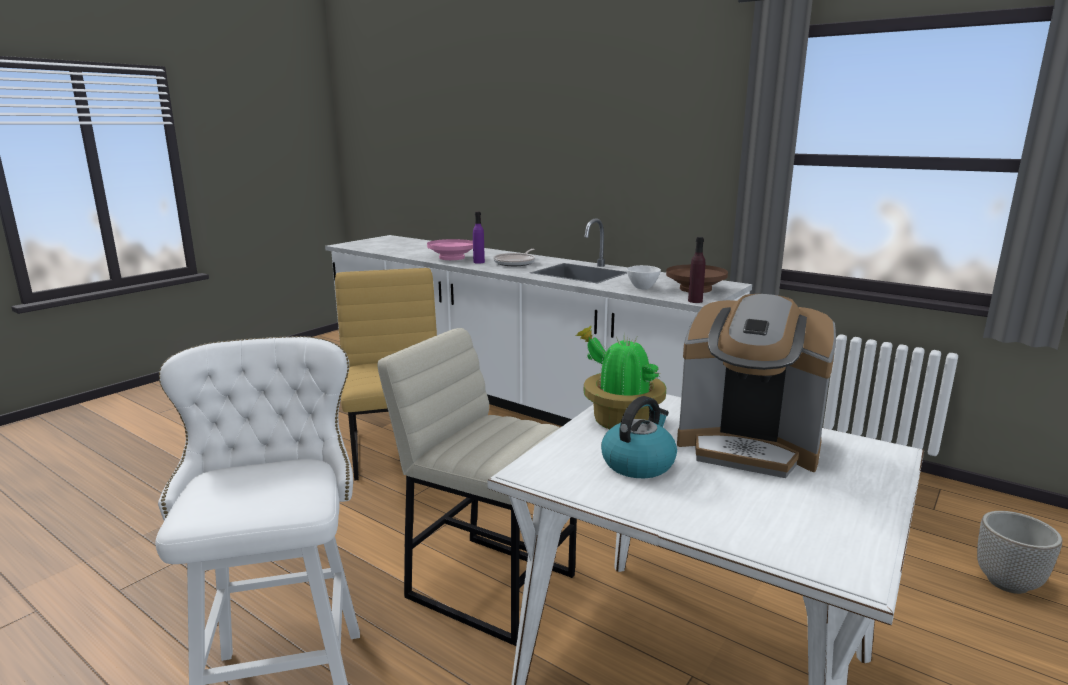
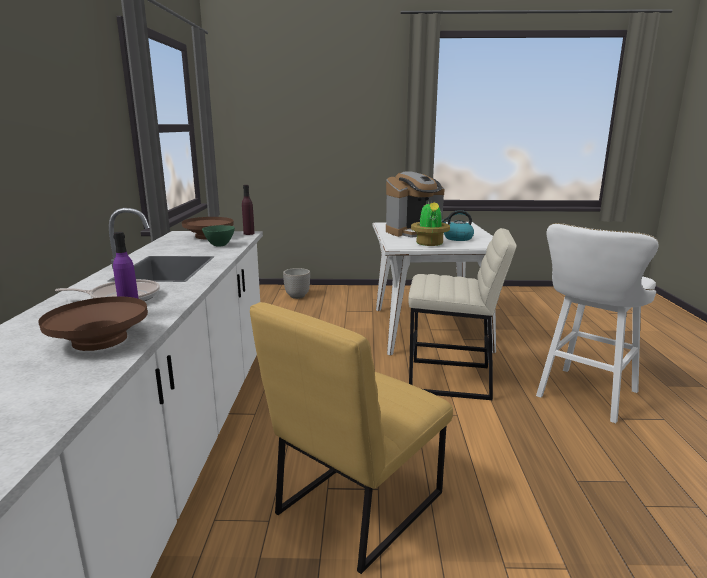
camera: 125 degrees left, 0 degrees up
(452, 258) = (99, 340): pink bowl -> brown bowl
(487, 584) = (453, 379): beige chair -> beige chair turned 75 degrees counterclockwise
(642, 288) = (220, 245): white bowl -> green bowl
(748, 446) = (414, 232): coffee machine -> coffee machine turned 75 degrees clockwise

